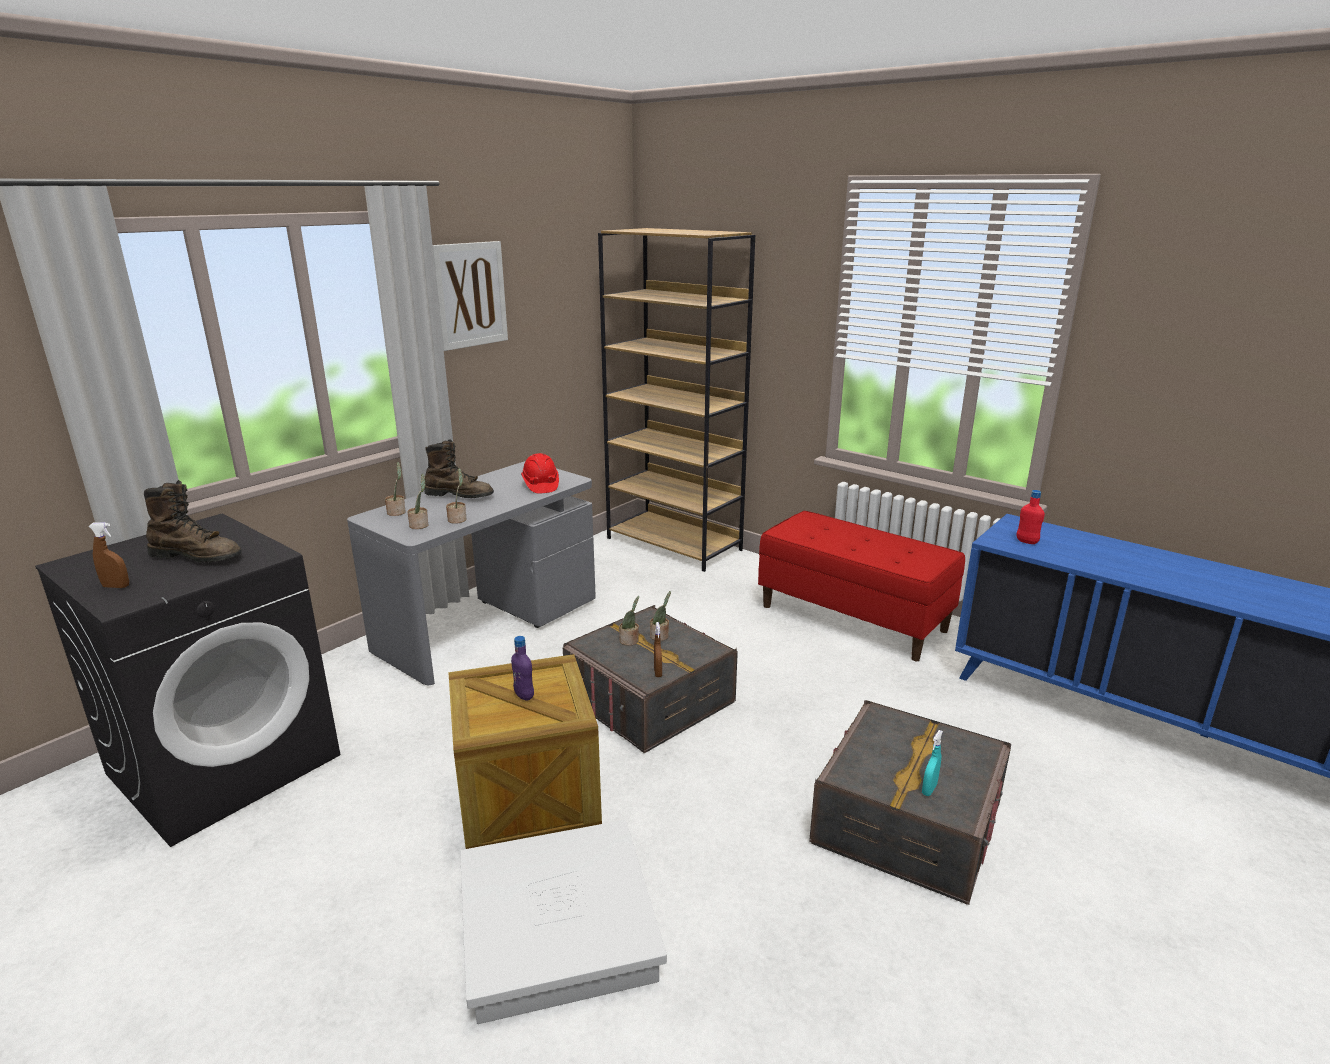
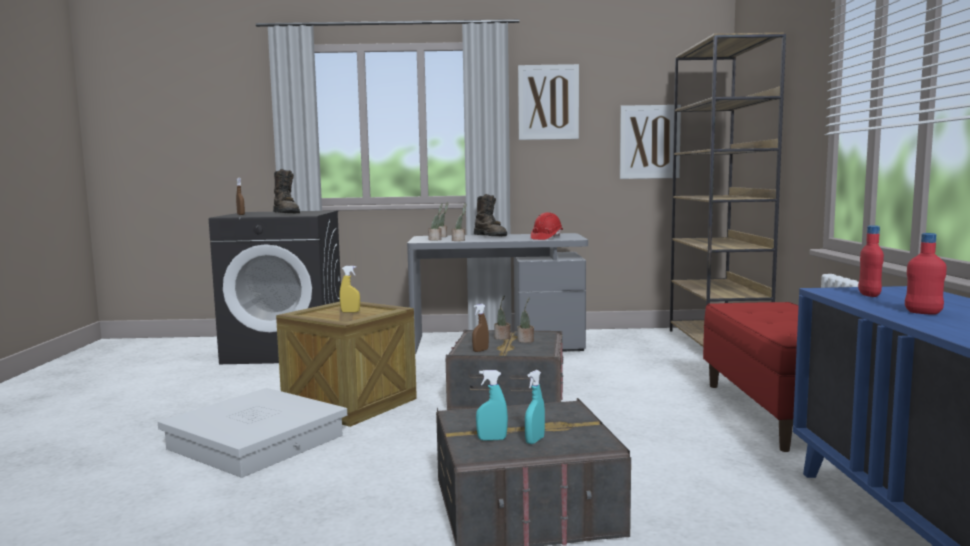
camera: 50 degrees right, 15 degrees down
(524, 695) = (350, 312): purple bottle -> yellow spray bottle
(572, 333) = (649, 142): none -> picture
(950, 771) = (535, 440): none -> turquoise spray bottle
(1102, 561) = (923, 313): none -> red bottle

